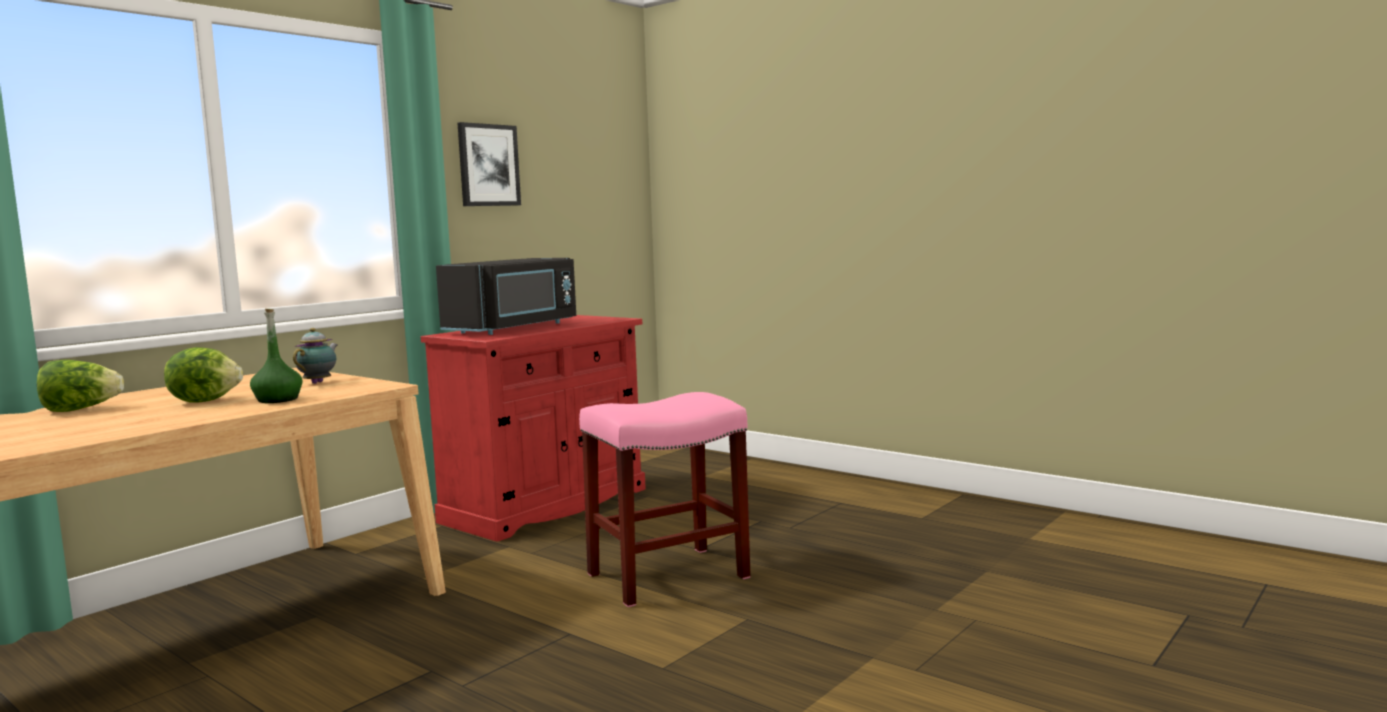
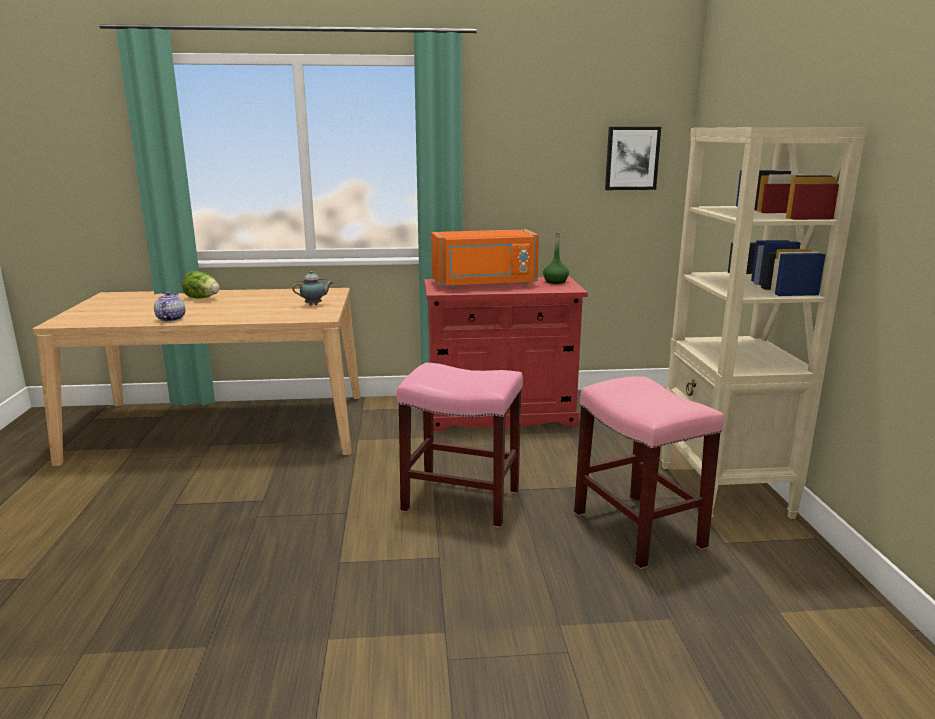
camera: 45 degrees right, 10 degrees up
(125, 429) = (170, 319): none -> teapot
(205, 401) = (244, 306): lettuce -> none
(278, 400) = (263, 315): green bottle -> green bottle (555, 281)
(488, 165) = (511, 153): picture -> picture (632, 158)
(515, 328) = (485, 284): black microwave -> orange microwave
(854, 534) = (639, 530): none -> pink stool
(855, 491) = (724, 491): none -> beige bookcase

